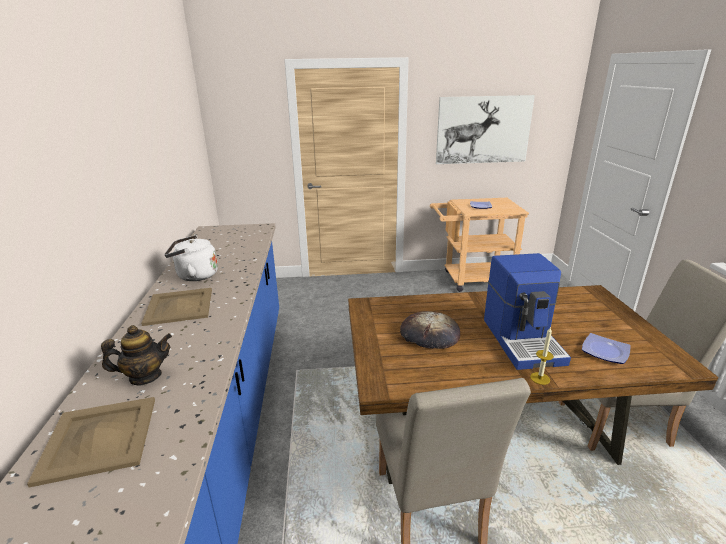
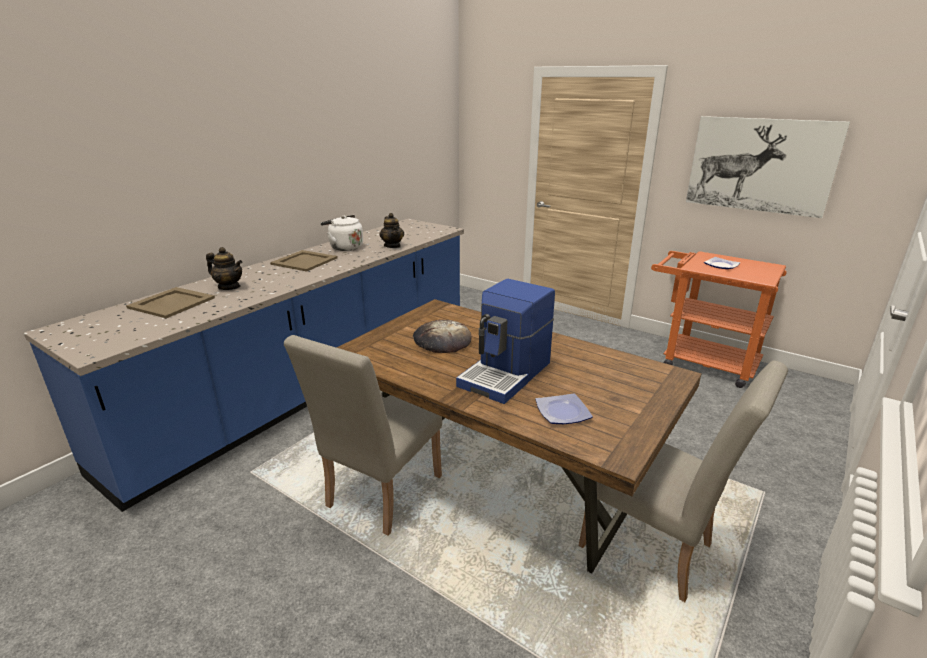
camera: 40 degrees right, 0 degrees up
(244, 258) = (392, 246): none -> teapot
(471, 280) = (700, 362): beige cart -> orange cart
(540, 378) = (461, 399): candle -> none

